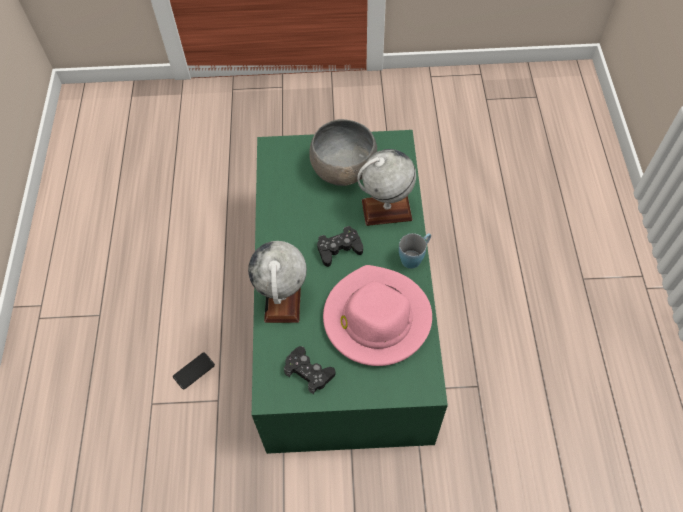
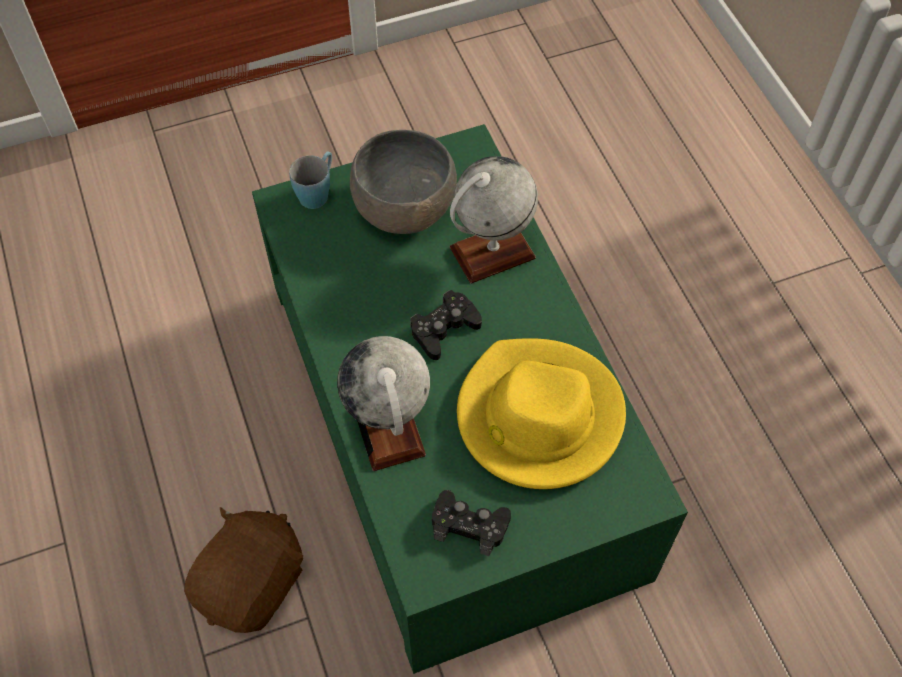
camera: 20 degrees left, 0 degrees up
(194, 371) = (253, 584): phone -> brown plush toy
(376, 318) = (538, 417): pink hat -> yellow hat
(414, 257) = (559, 310): blue mug -> blue mug (317, 192)

